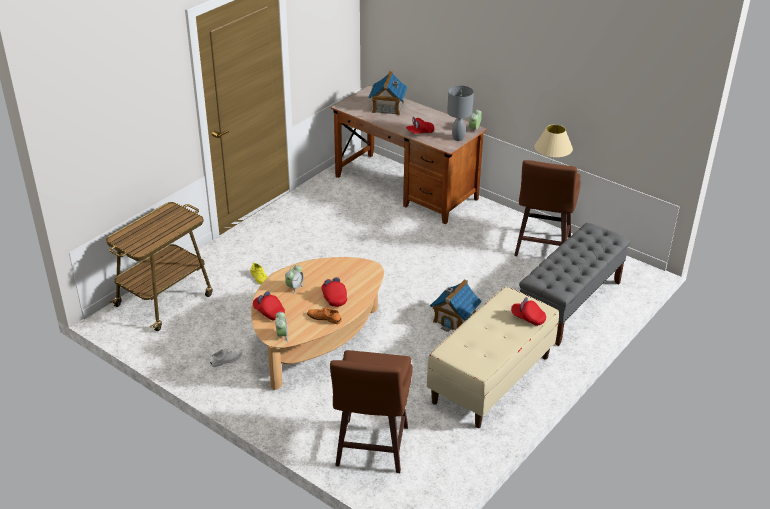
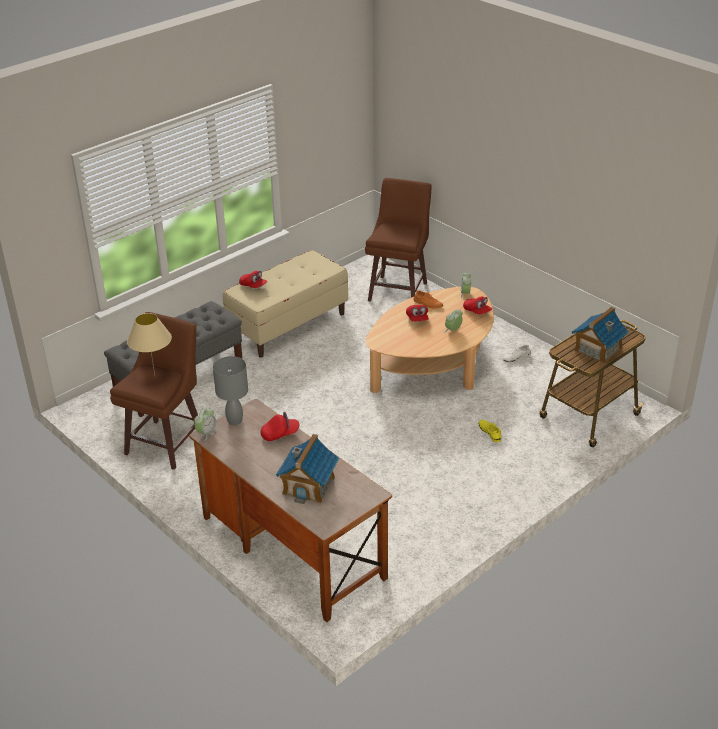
camera: 170 degrees left, 0 degrees up
(455, 319) = (298, 375): toy house -> toy house (597, 349)

